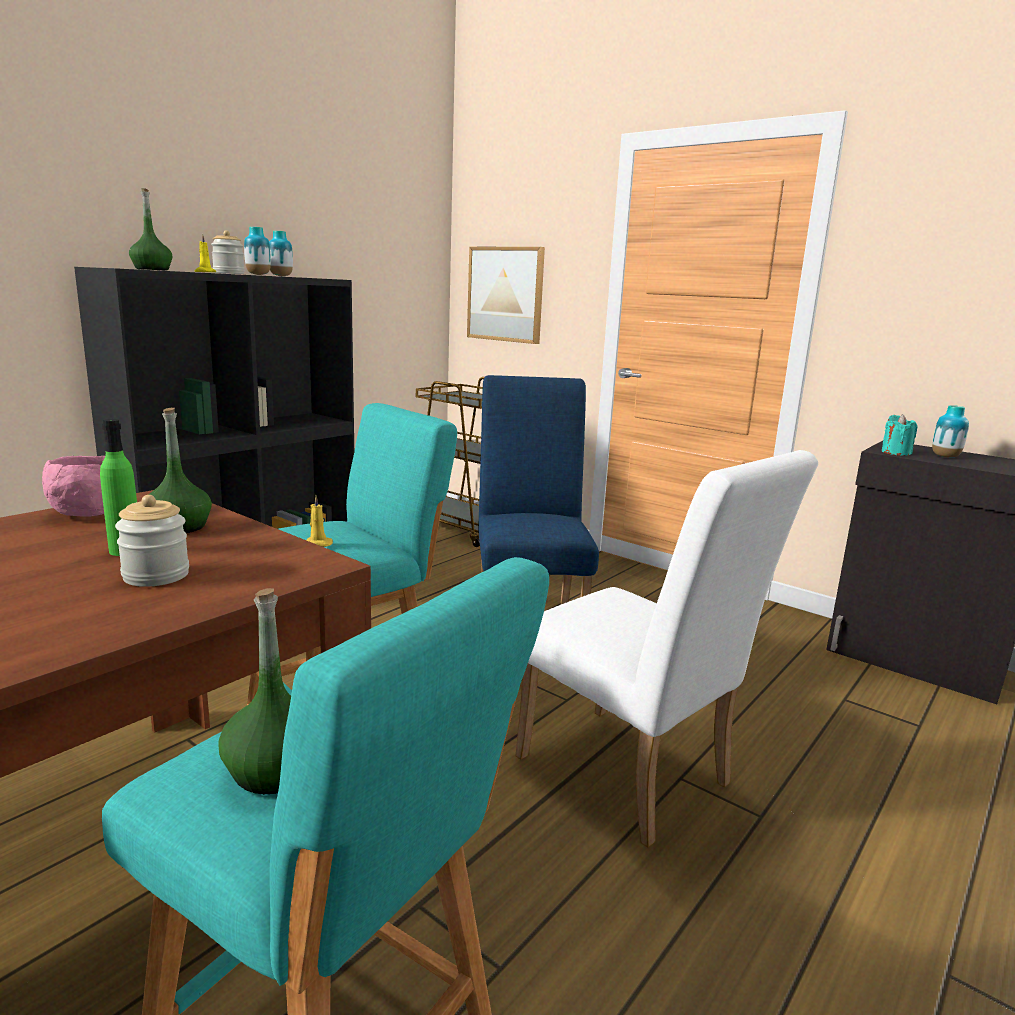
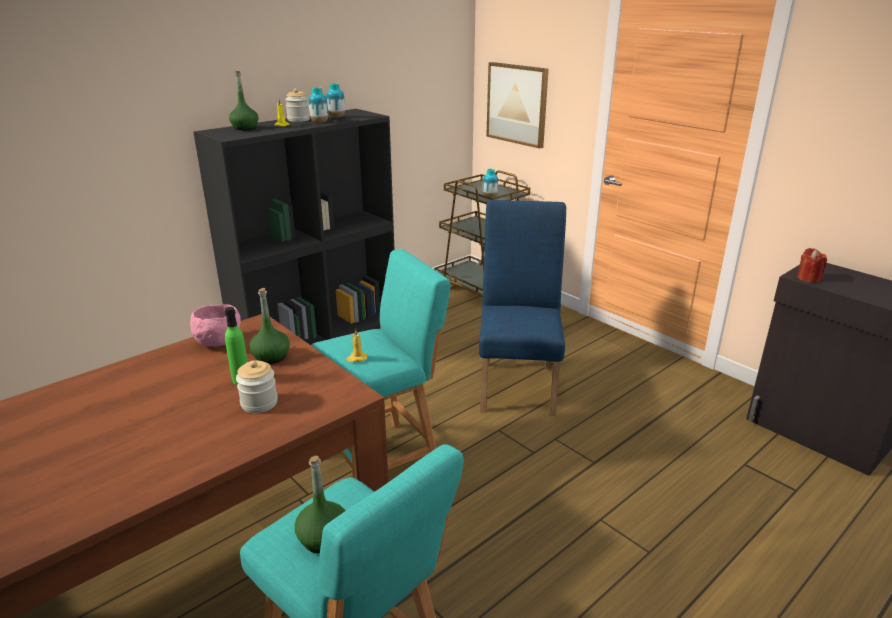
camera: 10 degrees right, 10 degrees up
(633, 779) = (567, 517): white chair -> none
(895, 453) = (808, 278): turquoise candle -> red candle
(945, 457) = (849, 284): vase -> vase (490, 197)

